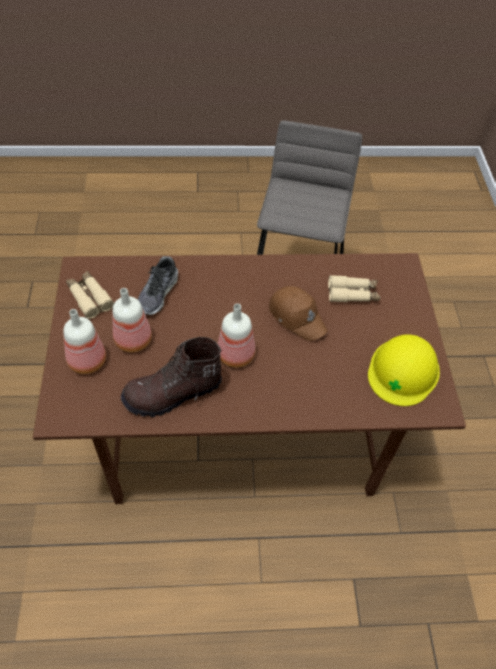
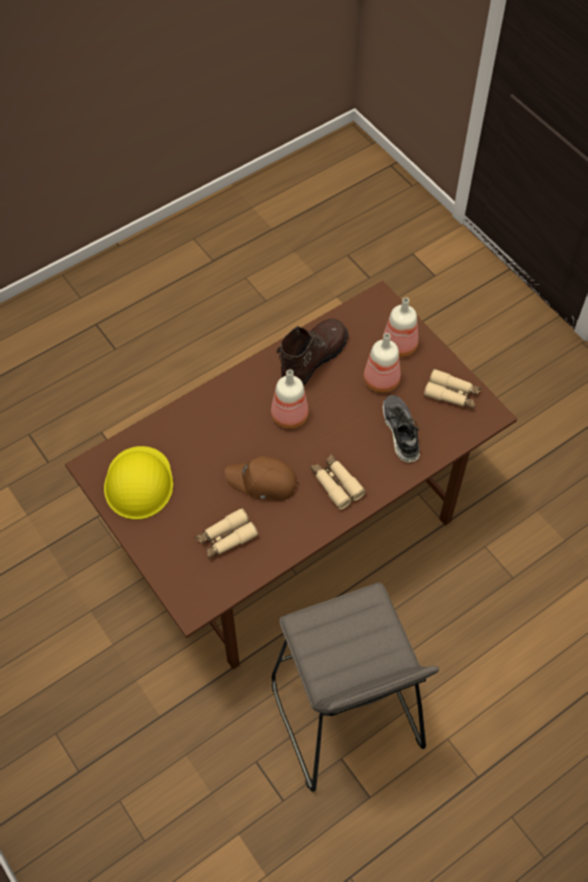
camera: 150 degrees right, 5 degrees up
(241, 285) = (336, 484): none -> beige binoculars

